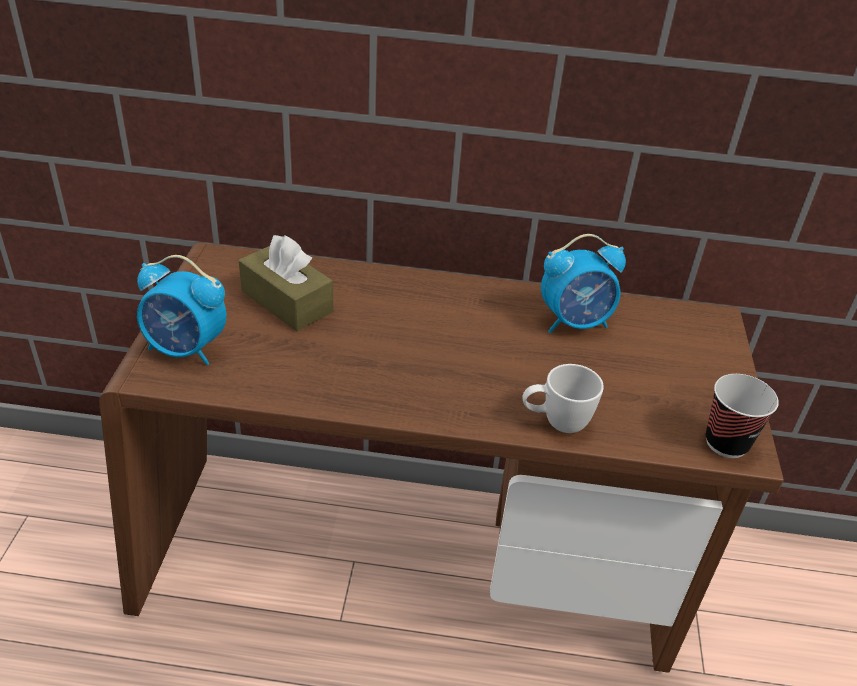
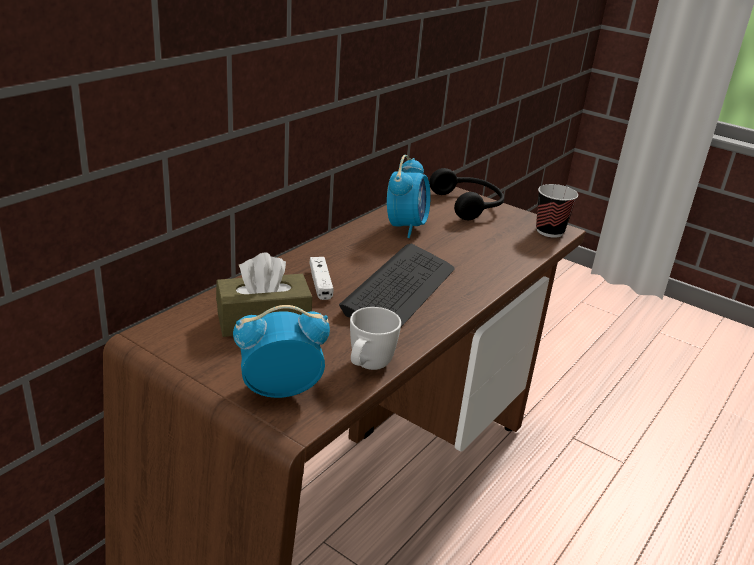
camera: 60 degrees left, 10 degrees down
(186, 349) = (280, 390): alarm clock -> alarm clock turned 150 degrees counterclockwise
(384, 309) = (320, 284): none -> white game controller
(427, 362) = (400, 289): none -> keyboard
(555, 423) = (498, 270): white mug -> white mug (367, 367)
(703, 352) = (469, 205): none -> black headphones

